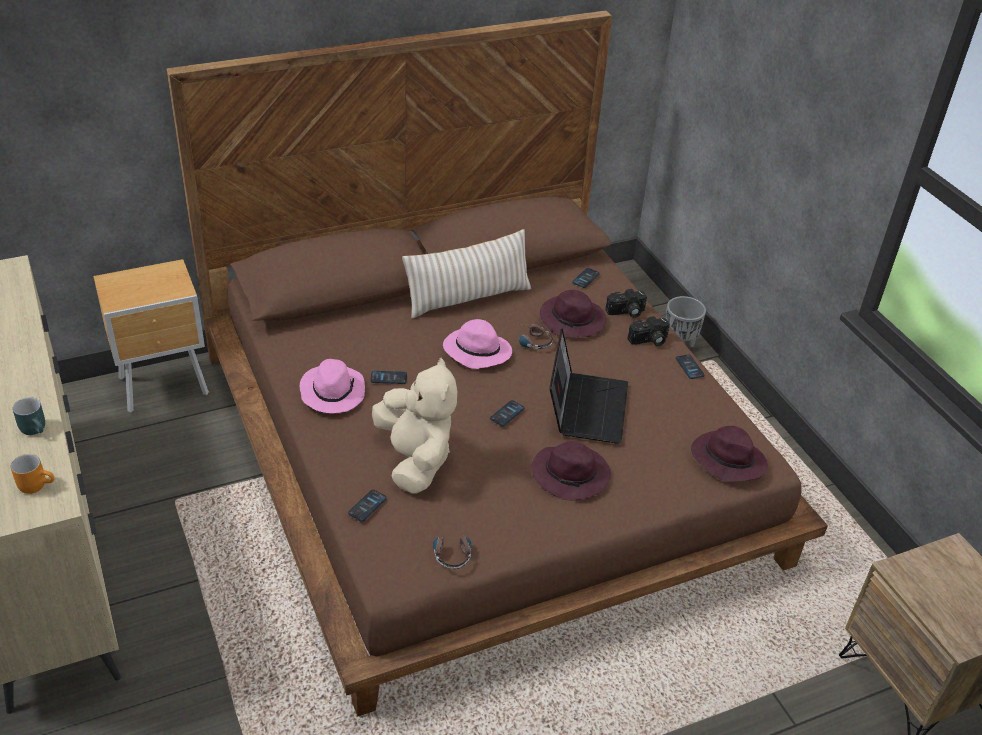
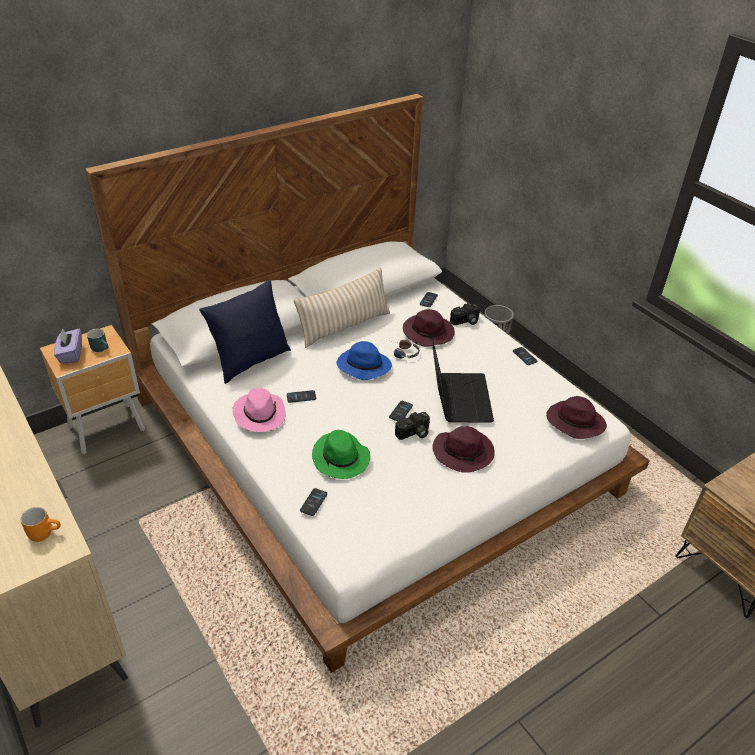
camera: 10 degrees left, 0 degrees up
(36, 429) = (32, 483): turquoise mug -> turquoise mug (102, 348)
(127, 289) = (71, 354): none -> purple tissue box
(339, 326) = (250, 361): none -> blue pillow
(415, 459) = (341, 459): beige plush toy -> green hat
(451, 551) = (390, 528): headphones -> none
(476, 351) = (363, 366): pink hat -> blue hat
(485, 454) = (374, 444): brown bed -> white bed
(649, 341) = (489, 340): camera -> camera (414, 434)

